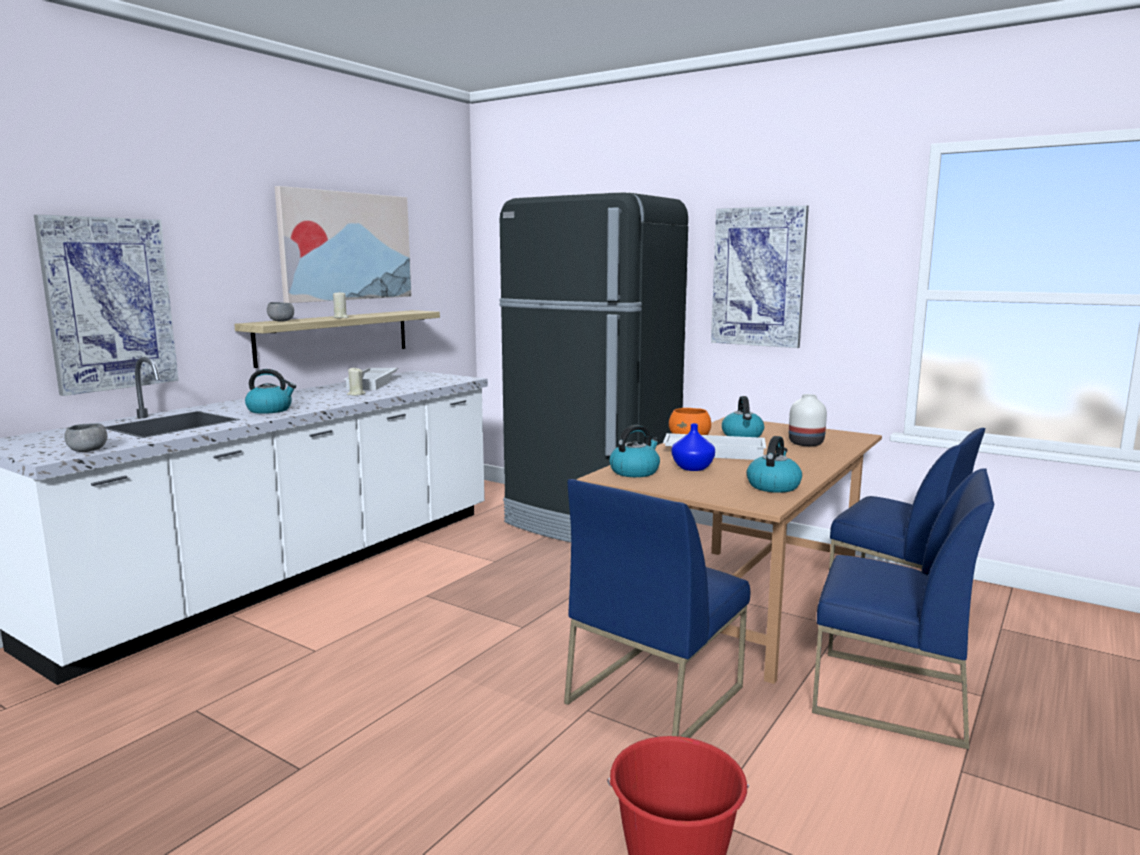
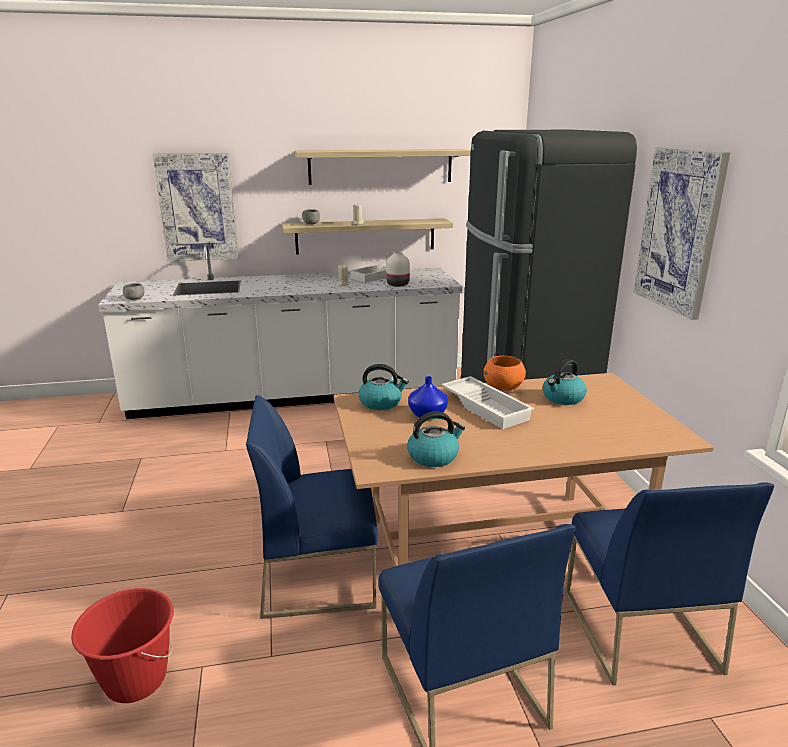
camera: 45 degrees right, 10 degrees up
(270, 410) = (269, 288): kettle -> none
(346, 246) = (380, 166): picture -> shelf
(805, 443) = (596, 426): white vase -> white vase (398, 284)

